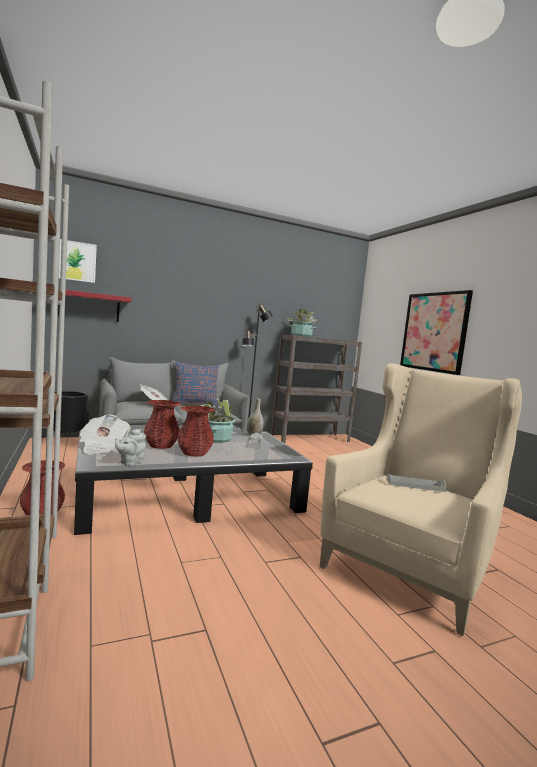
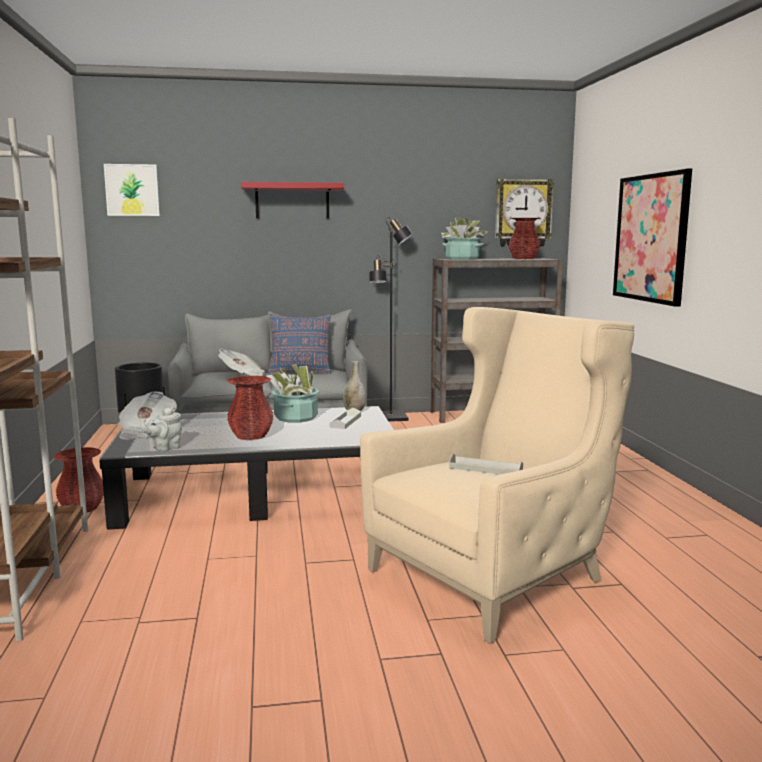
camera: 15 degrees right, 5 degrees up
(89, 306) = (156, 248): red shelf -> red shelf (292, 201)
(161, 446) = (216, 428): red vase -> red vase (523, 259)
(335, 311) = (522, 213): none -> wall clock

